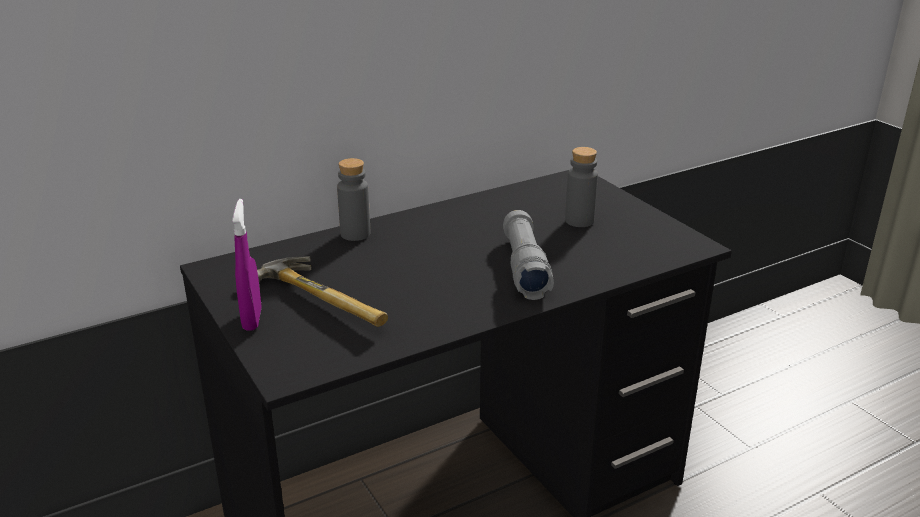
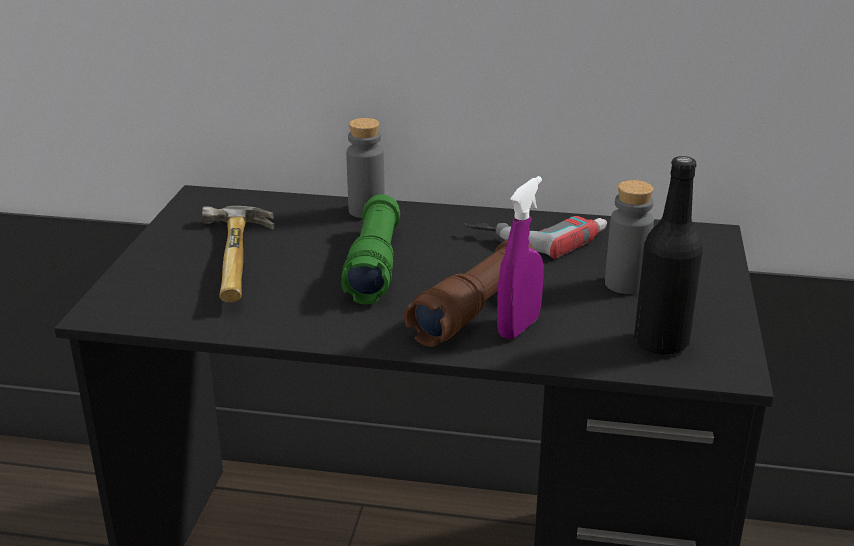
camera: 40 degrees right, 0 degrees up
(252, 319) = (157, 253): purple spray bottle -> purple spray bottle (518, 327)
(421, 266) = (374, 265): none -> green flashlight
(486, 210) = (537, 234): none -> power drill
(524, 267) = (474, 308): grey flashlight -> brown flashlight
(645, 245) = (661, 342): none -> black bottle

